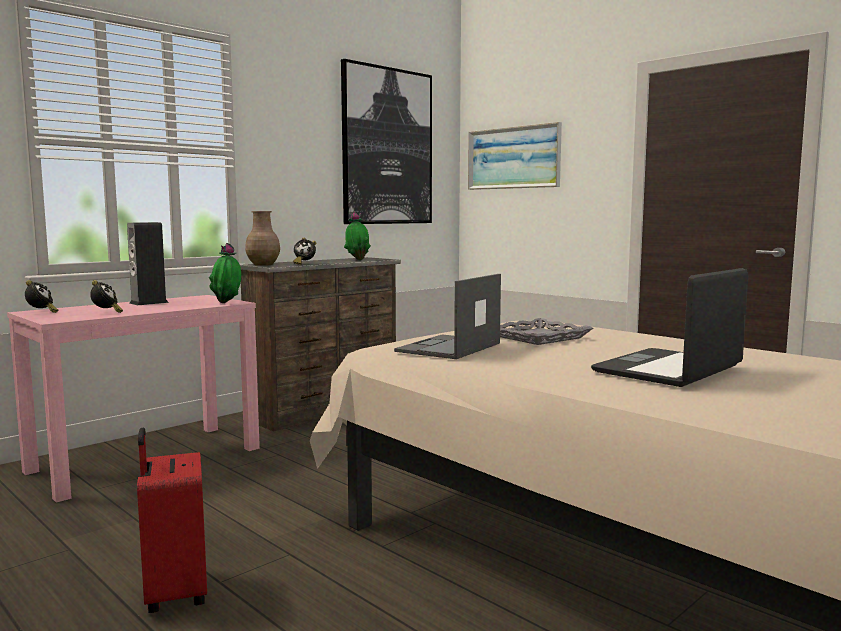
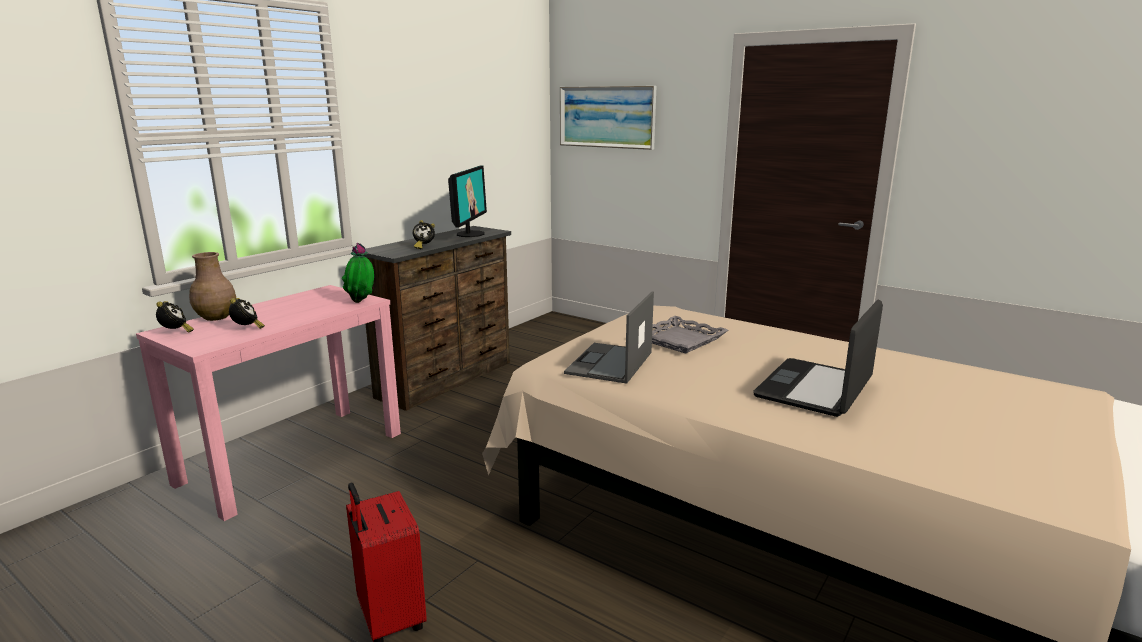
camera: 10 degrees left, 10 degrees up
(149, 303) = (279, 305): speaker -> none
(263, 265) = (383, 251): brown vase -> brown vase (216, 317)
(357, 260) = (470, 234): potted plant -> monitor
(387, 147) = (484, 108): picture -> none

